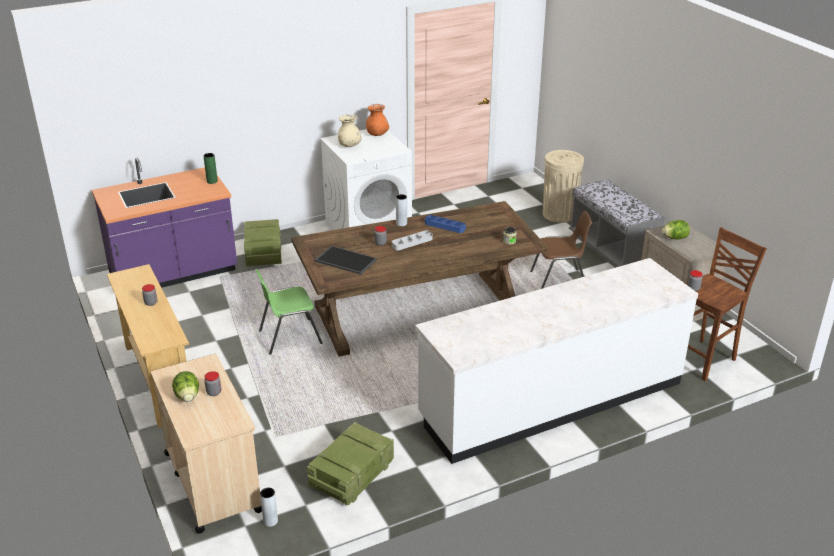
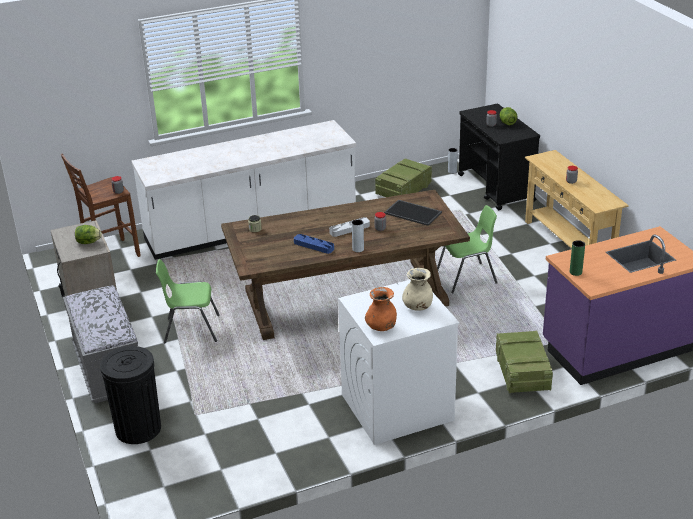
camera: 175 degrees left, 0 degrees up
(212, 481) = (496, 188): beige cart -> black cart
(559, 214) = (138, 428): beige trash can -> black trash can
(559, 281) = (191, 329): brown chair -> green chair

